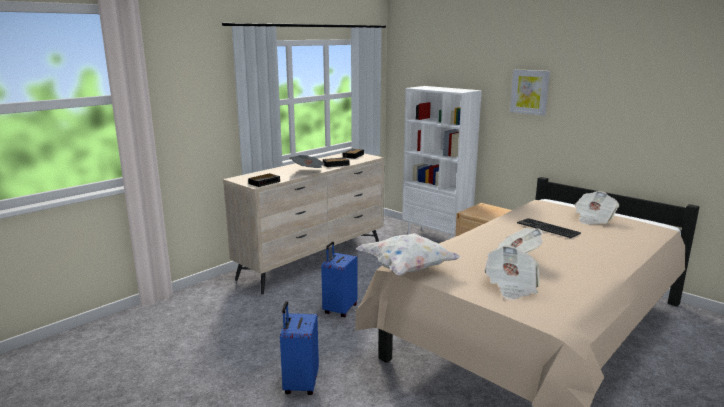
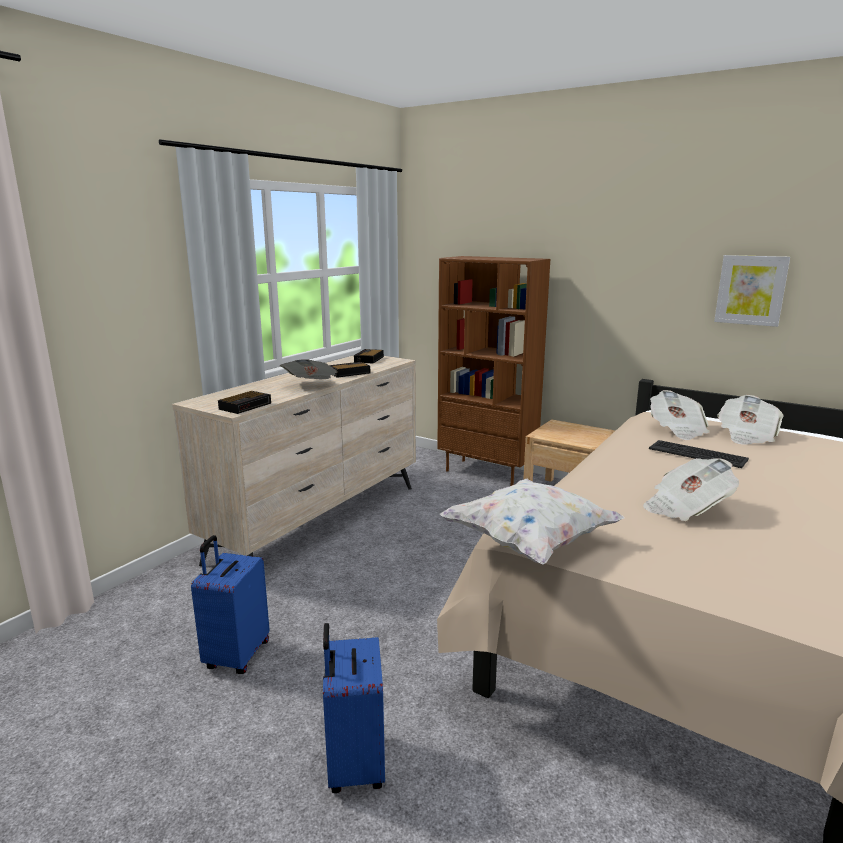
camera: 10 degrees left, 0 degrees up
(339, 309) = (382, 603): blue suitcase -> blue suitcase (236, 655)
(436, 238) = (487, 472): white bookcase -> brown bookcase
(511, 287) = (720, 564): newspaper -> newspaper (677, 430)
(530, 92) = (623, 258): picture -> picture (751, 290)

